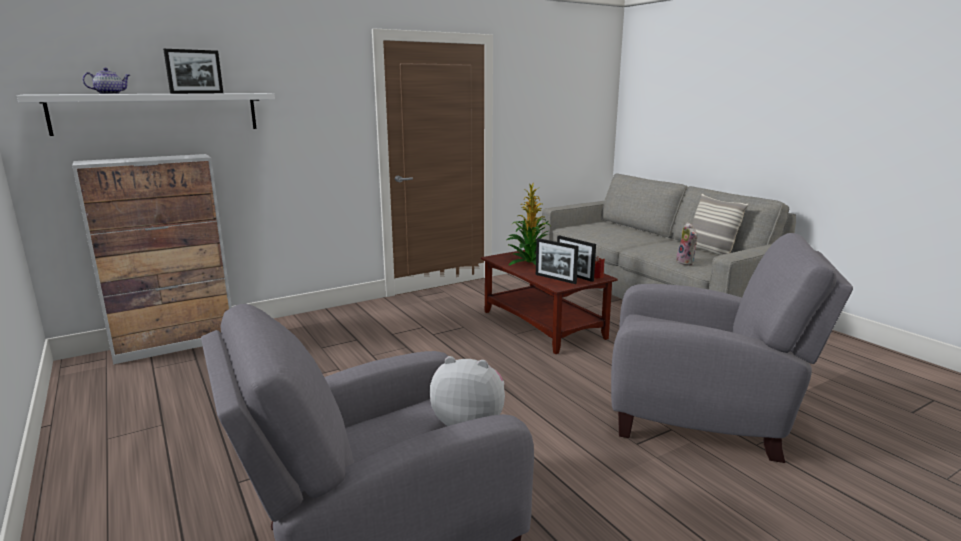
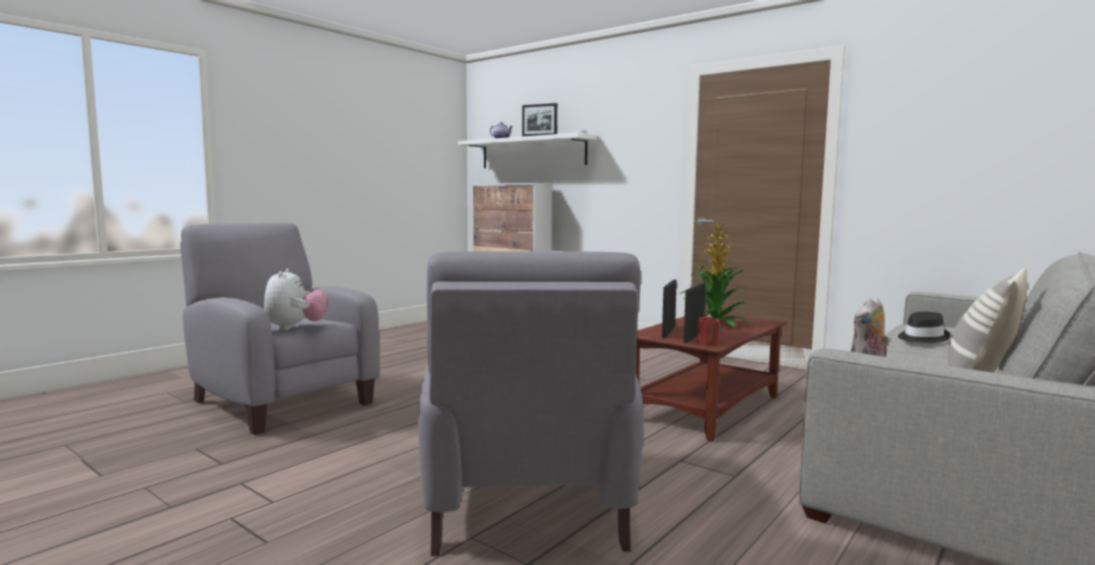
camera: 70 degrees right, 10 degrees down
(618, 237) = (921, 338): none -> black hat

